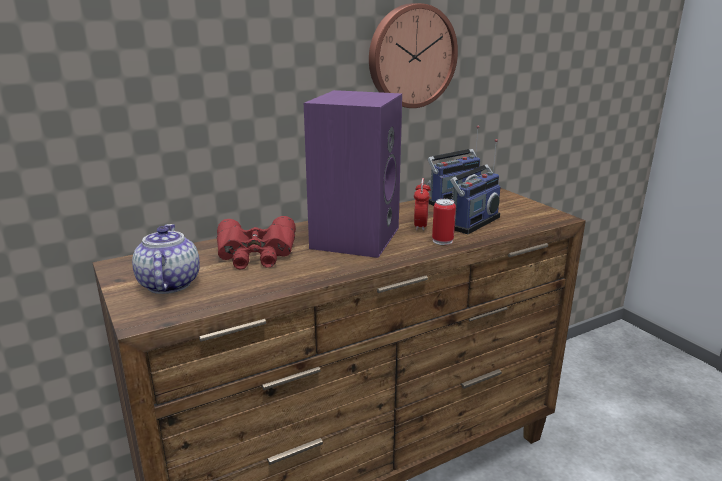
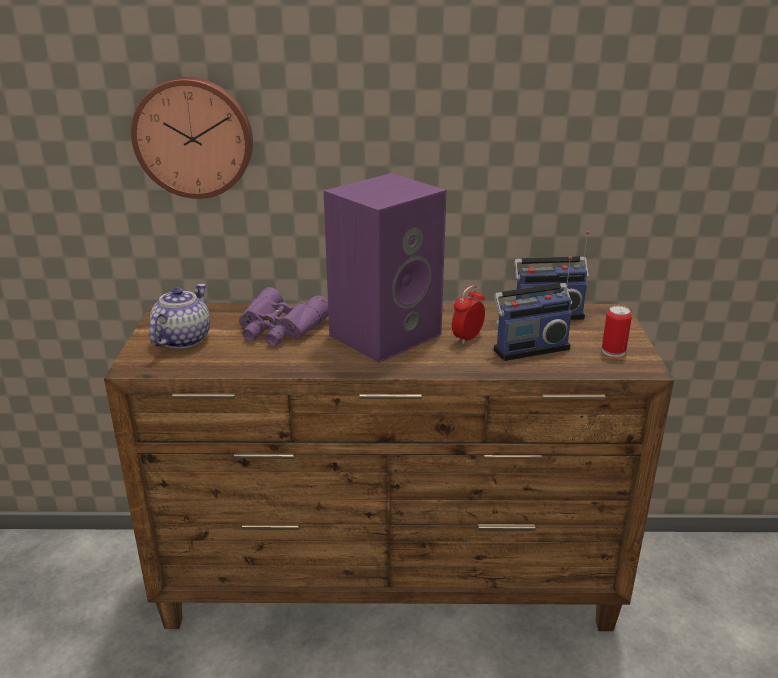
camera: 30 degrees right, 5 degrees up
(256, 253) = (279, 328): red binoculars -> purple binoculars
(410, 56) = (511, 138): wall clock -> wall clock (194, 137)
(442, 241) = (466, 361): can -> can (613, 351)

